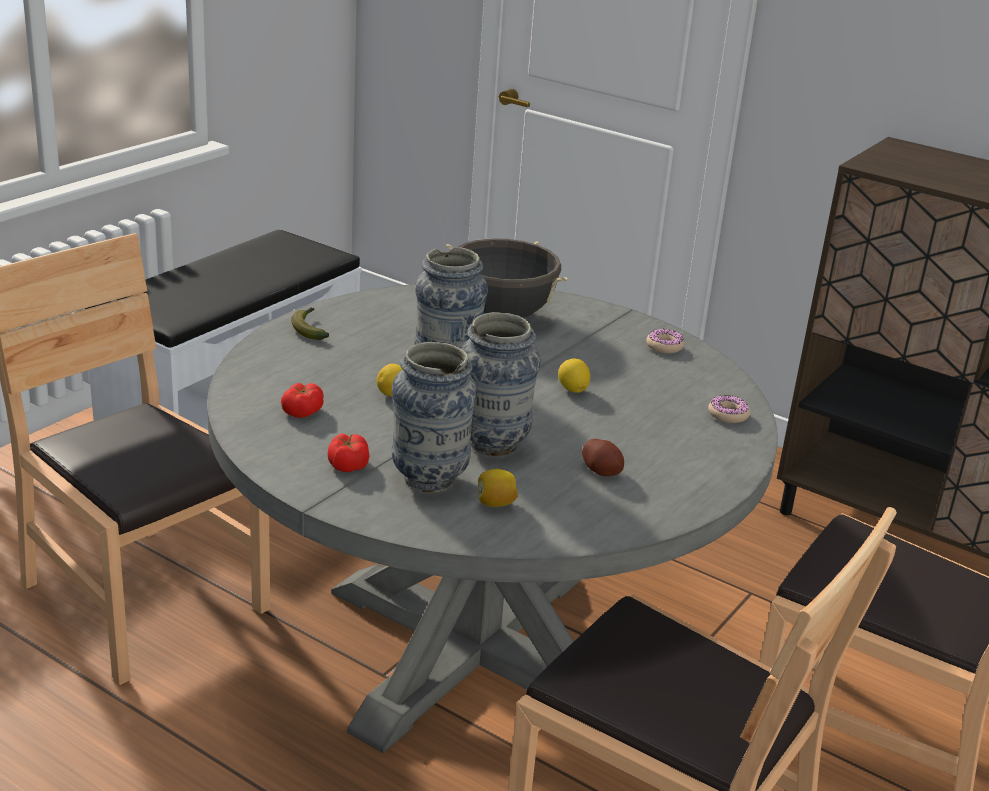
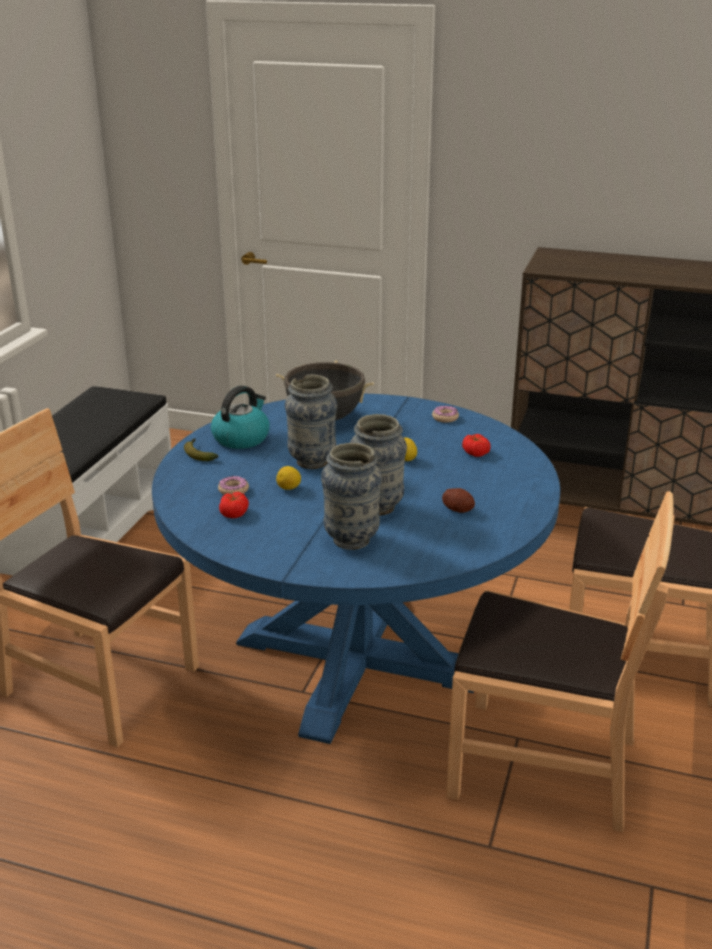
camera: 15 degrees left, 0 degrees up
(348, 464) = (290, 542): tomato -> tomato (475, 452)
(376, 319) = (241, 438): none -> kettle
(474, 649) = (355, 658): grey dining table -> blue dining table
(495, 503) = (404, 546): lemon -> none
(728, 415) = (513, 455): donut -> donut (233, 490)

